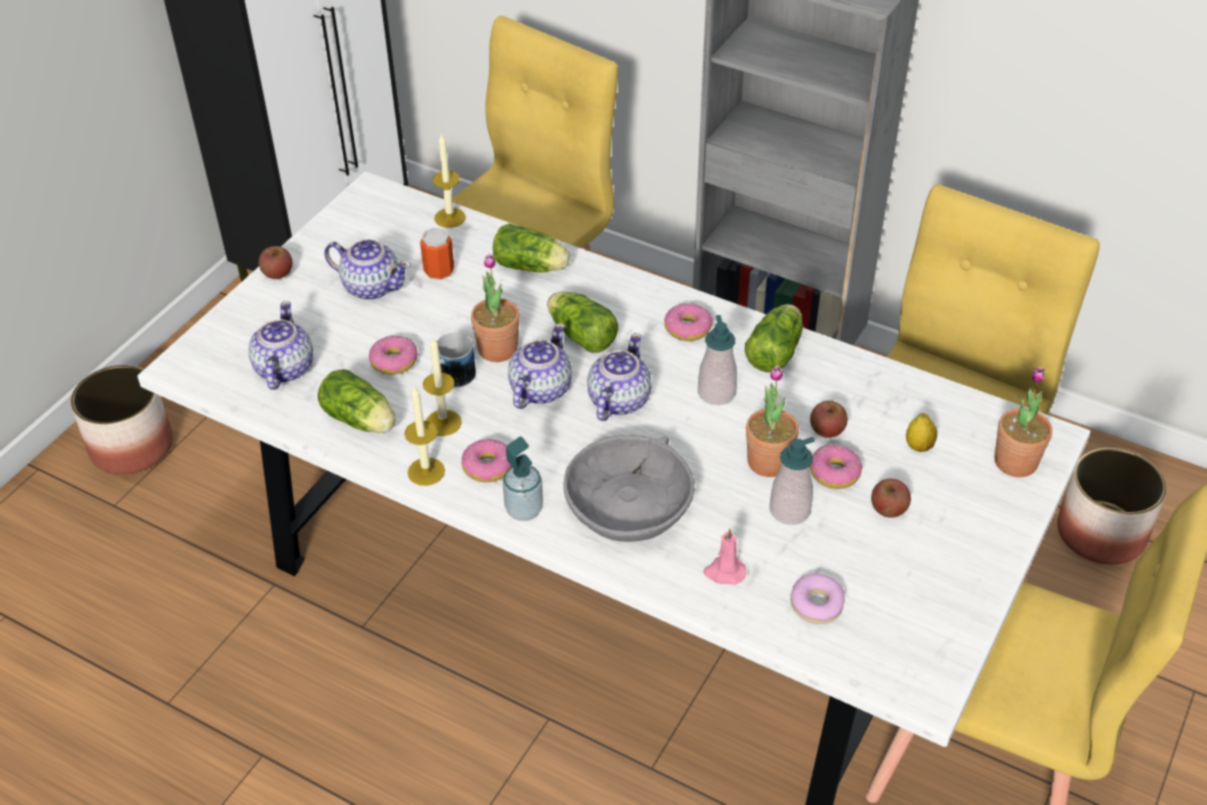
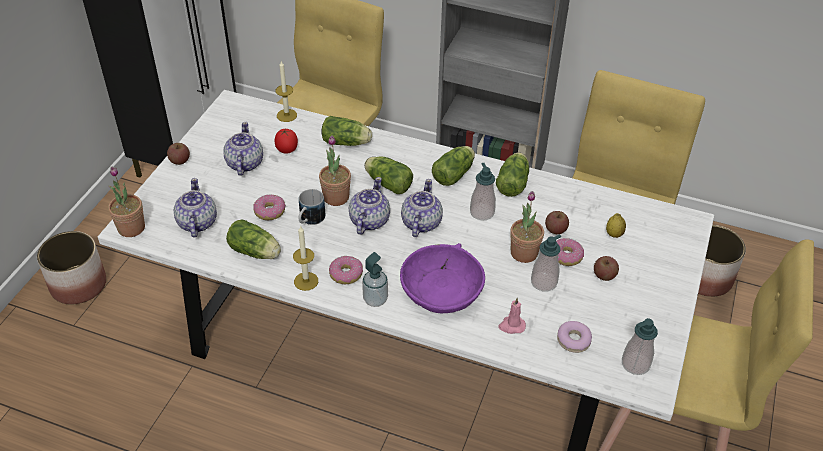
camera: 10 degrees left, 0 degrees up
(371, 286) = (244, 164): teapot -> teapot turned 105 degrees counterclockwise
(439, 271) = (287, 150): can -> tomato
(443, 423) = (310, 248): candle -> none
(628, 503) = (441, 288): grey bowl -> purple bowl
(687, 329) = (455, 173): donut -> lettuce
(907, 652) = (635, 364): none -> soap dispenser
(1015, 462) = (674, 238): potted plant -> potted plant (131, 228)

